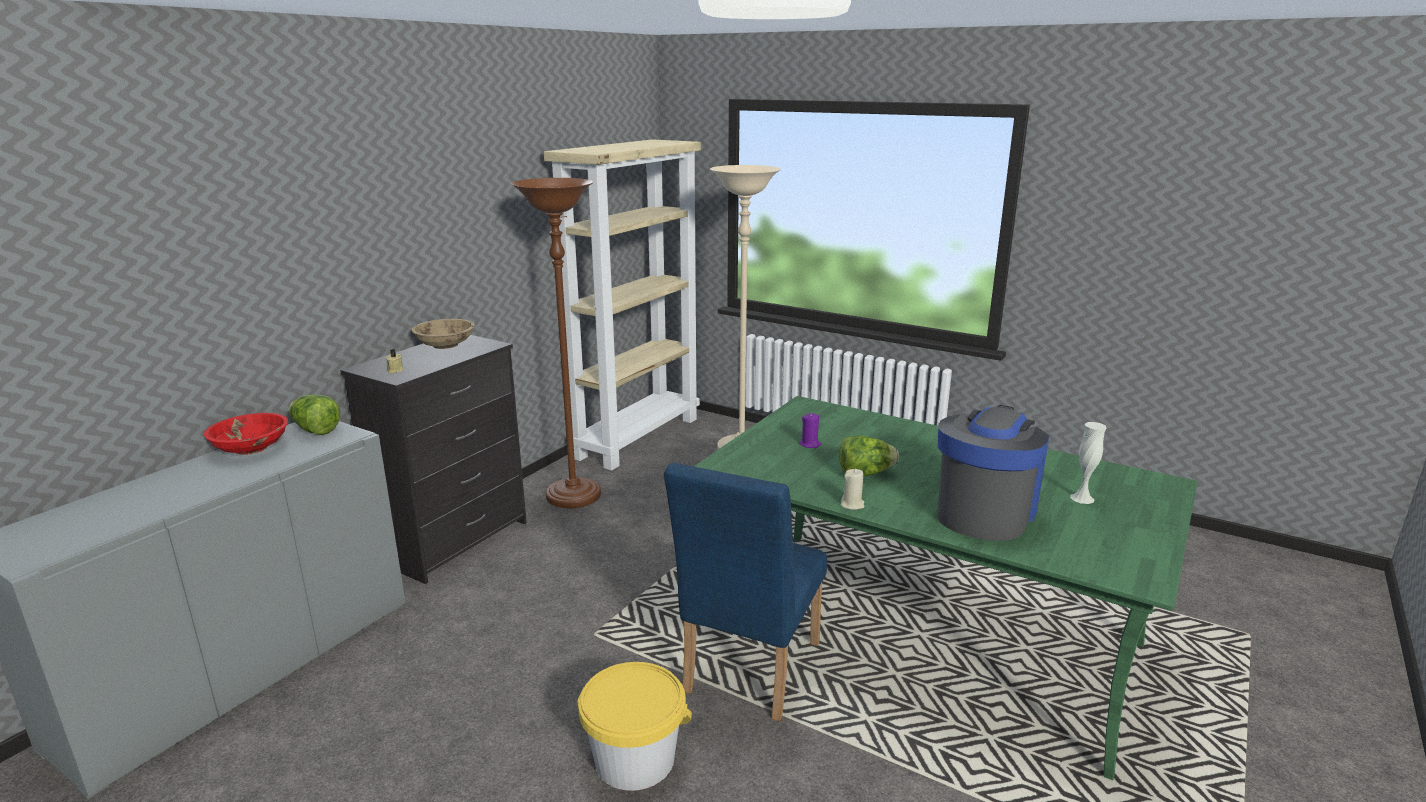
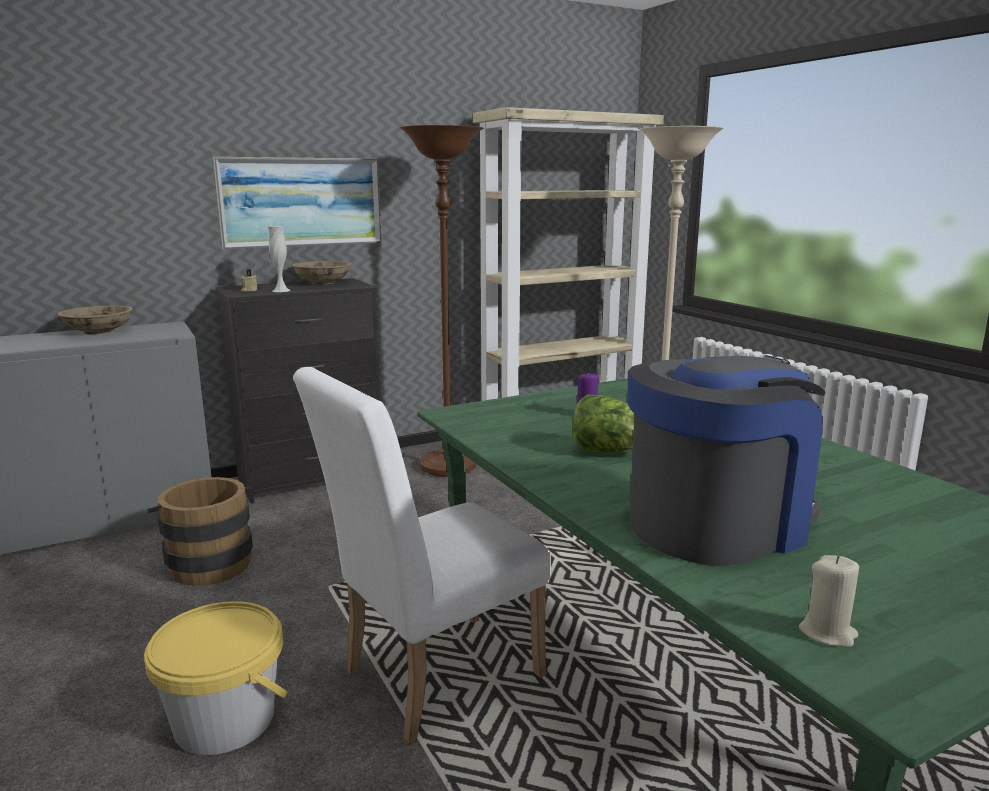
camera: 30 degrees right, 5 degrees down
(251, 448) = (99, 332): red bowl -> beige bowl
(315, 430) = (159, 329): lettuce -> none
(408, 265) = (301, 202): none -> picture
(457, 650) = (208, 562): none -> brown bucket
(747, 674) = (430, 679): blue chair -> white chair
(852, 505) = (541, 475): beige candle -> beige candle (828, 633)
(1082, 498) = (921, 547): white vase -> white vase (281, 290)

